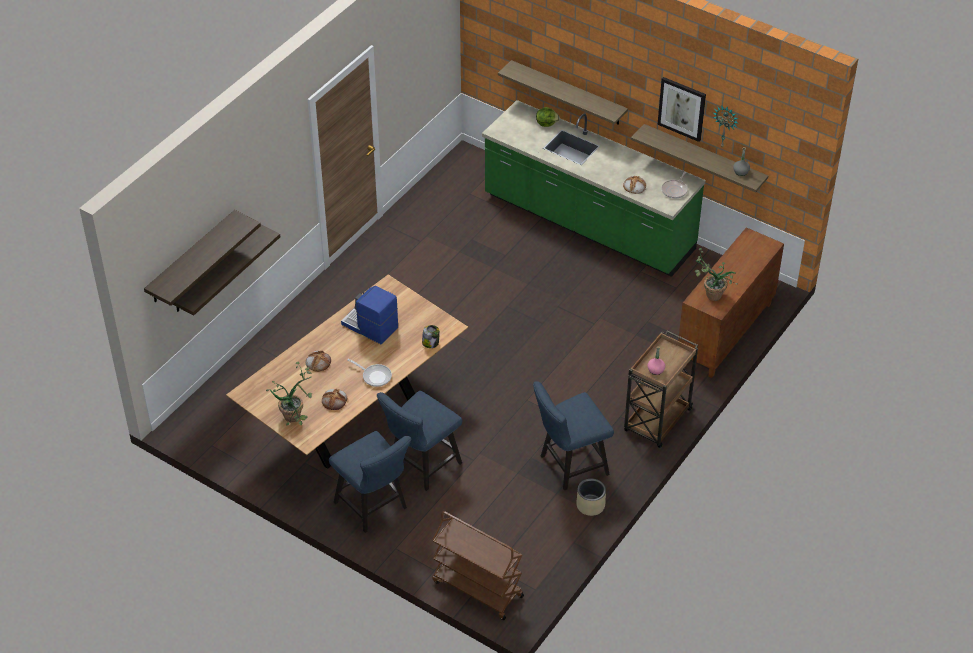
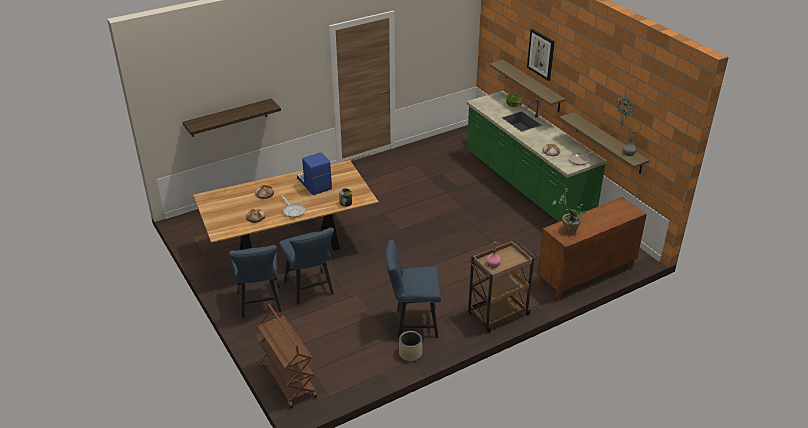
camera: 25 degrees right, 10 degrees down
(191, 258) = (208, 100): shelf -> none
(296, 417) = (224, 219): potted plant -> none
(421, 466) = (310, 290): blue chair -> blue chair turned 90 degrees counterclockwise
(682, 108) = (598, 99): picture -> picture (541, 54)

